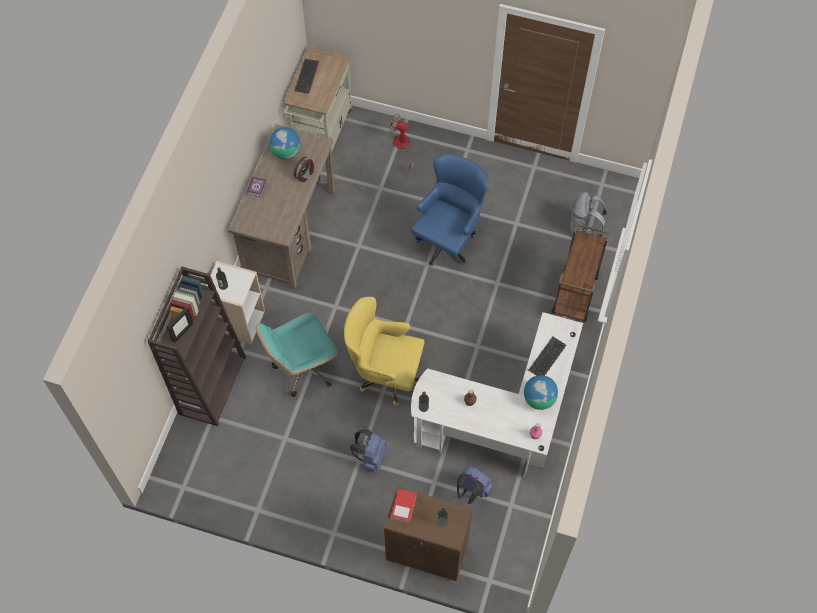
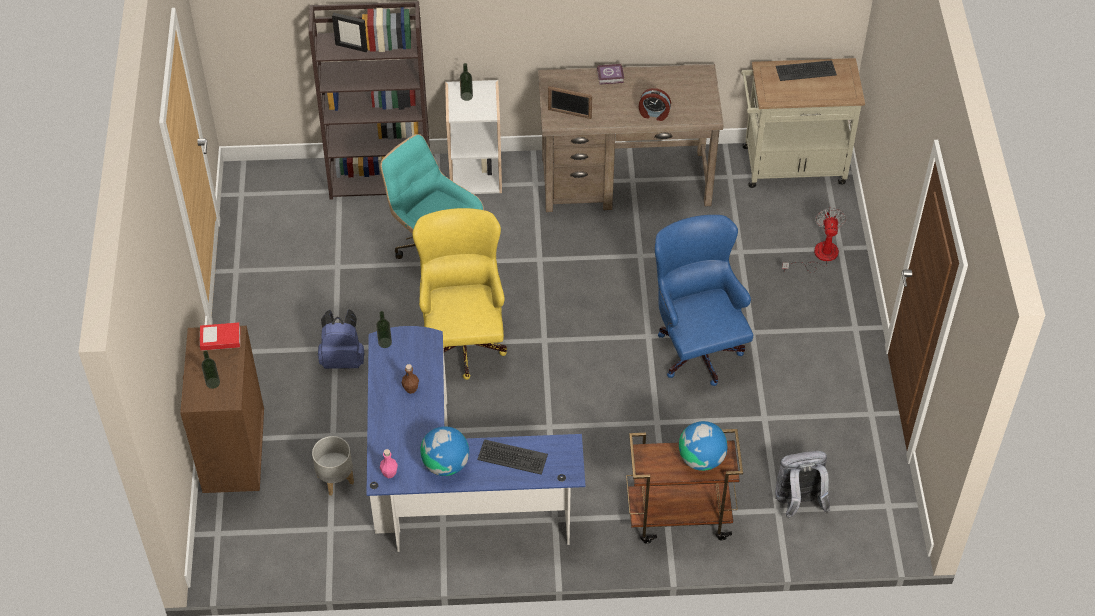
camera: 70 degrees right, 10 degrees down
(280, 224) = (569, 114): none -> picture frame
(286, 152) = (678, 86): globe -> globe (701, 459)
(448, 240) = (696, 348): blue office chair -> blue office chair turned 120 degrees counterclockwise
(472, 491) = (335, 479): blue backpack -> grey planter
(502, 422) = (447, 486): white desk -> blue desk

